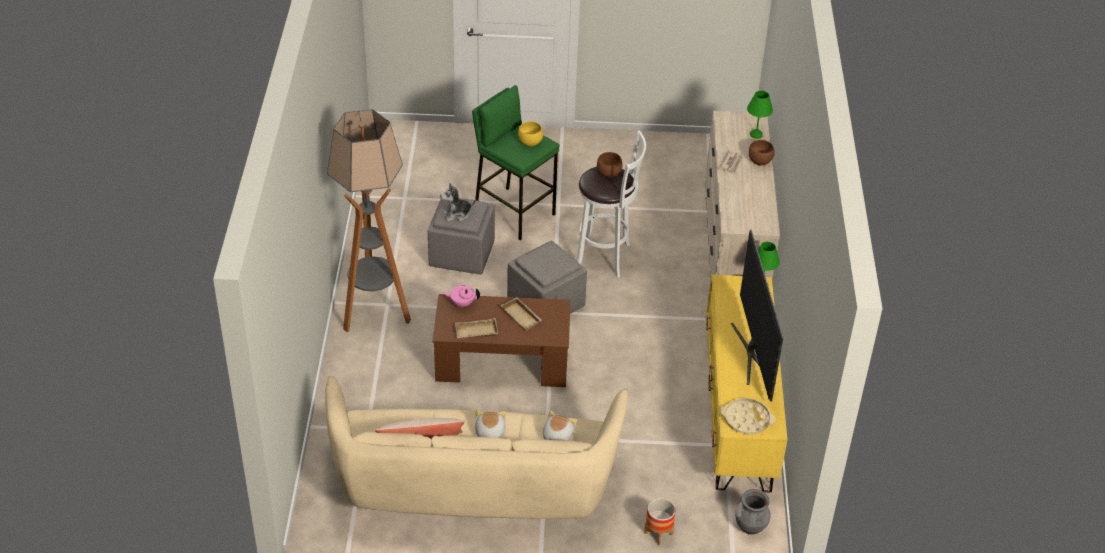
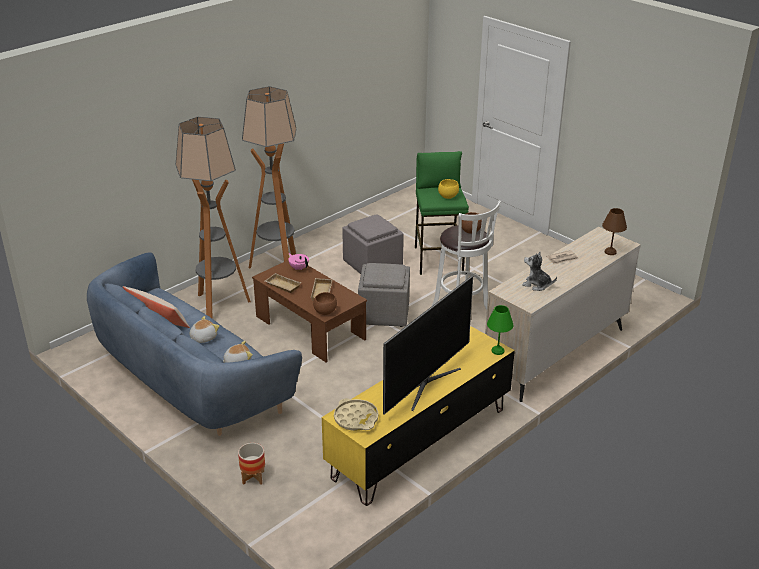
camera: 45 degrees right, 10 degrees down
(382, 392) = (219, 306): none -> floor lamp
(457, 214) = (368, 225): plush toy -> plush toy (536, 285)
(474, 487) = (190, 380): beige sofa -> blue sofa
(750, 526) = (318, 516): grey vase -> none
(756, 135) = (610, 252): green table lamp -> brown table lamp
(759, 161) = (587, 267): brown bowl -> brown bowl (324, 312)

